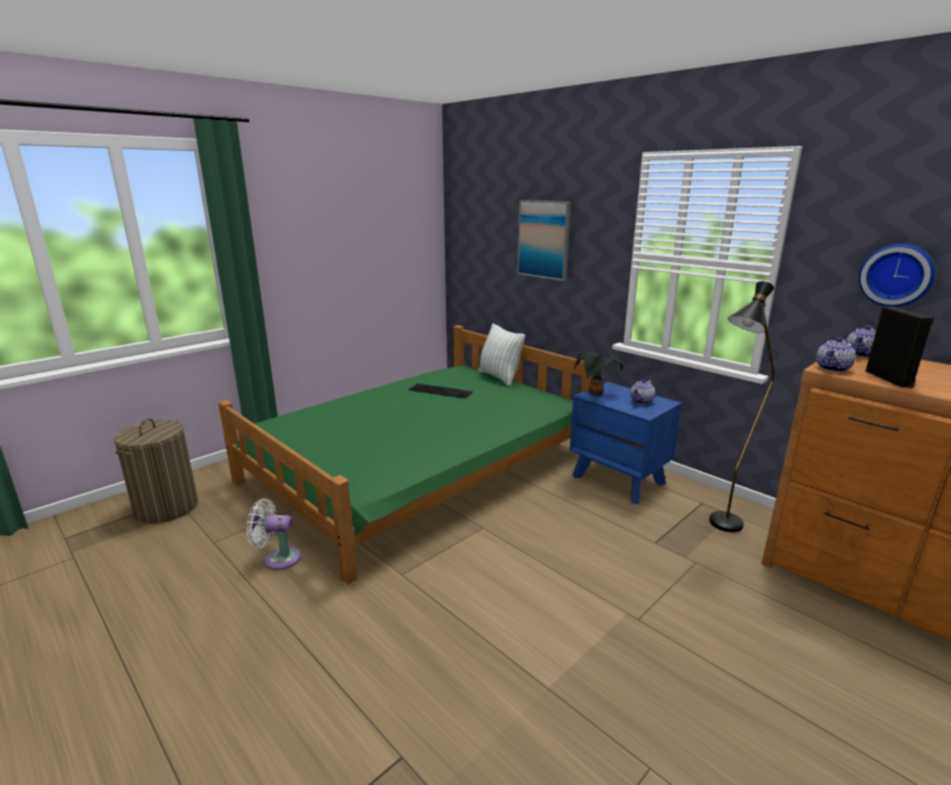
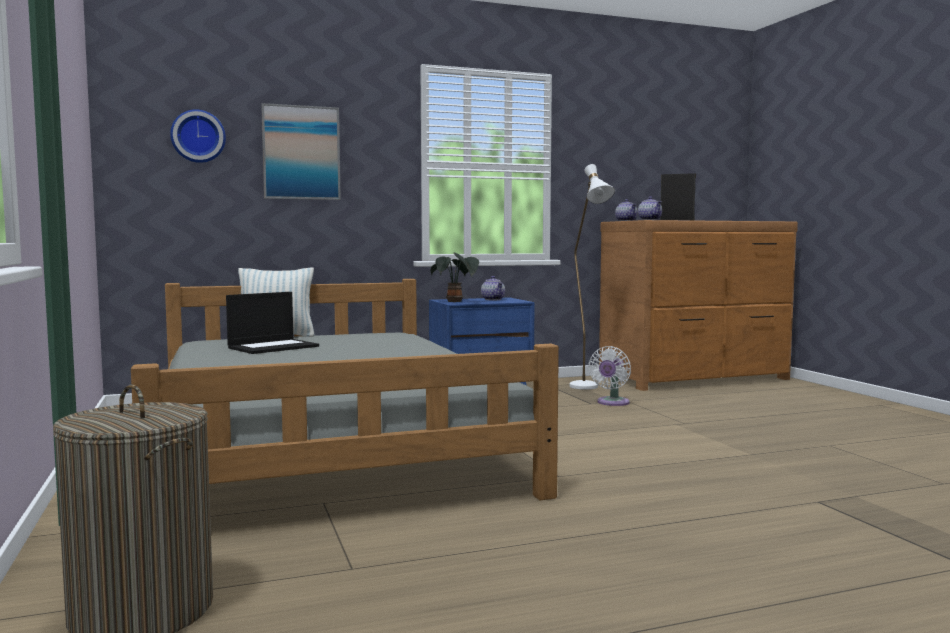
camera: 65 degrees left, 15 degrees down
(278, 558) = (456, 528): white fan -> white fan (612, 403)
(419, 467) = (325, 445): green bed -> grey bed
(441, 390) = (273, 347): keyboard -> laptop
(720, 528) = (588, 388): black floor lamp -> white floor lamp
(896, 275) = (620, 167): wall clock -> wall clock (198, 136)

